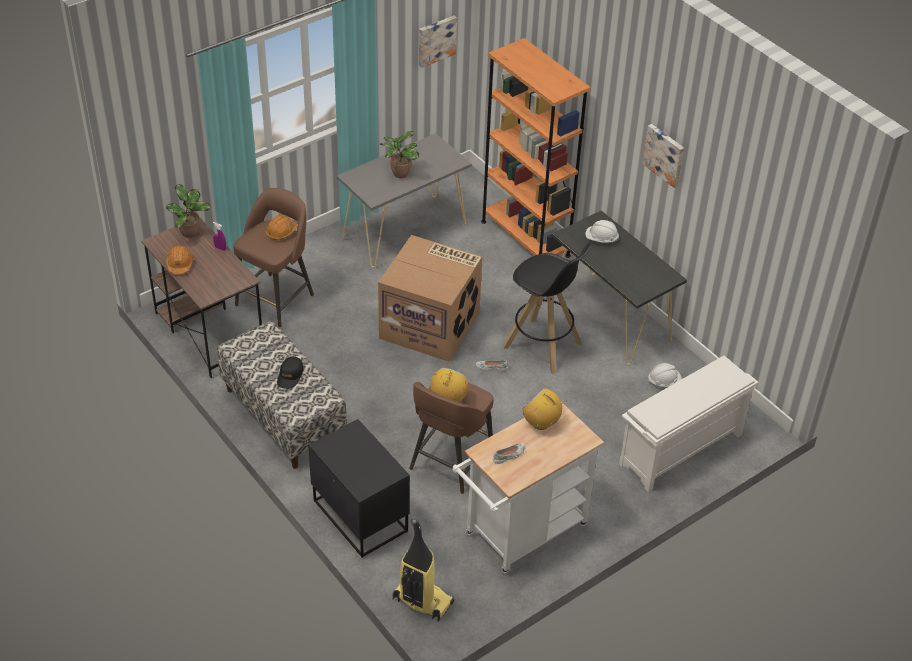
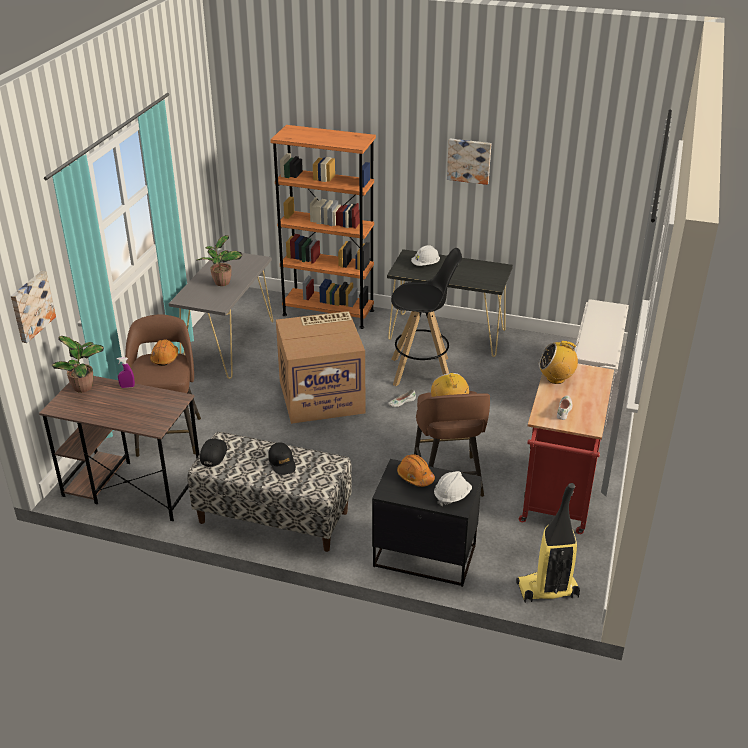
camera: 35 degrees left, 10 degrees down
(180, 264) = (101, 414): orange hard hat -> orange hard hat (415, 476)
(249, 340) = (213, 454): none -> black cap
(436, 40) = (198, 160): picture -> picture (31, 306)
(520, 534) = (558, 500): white cart -> red cart
(664, 382) = (530, 356): white hard hat -> white hard hat (452, 496)

